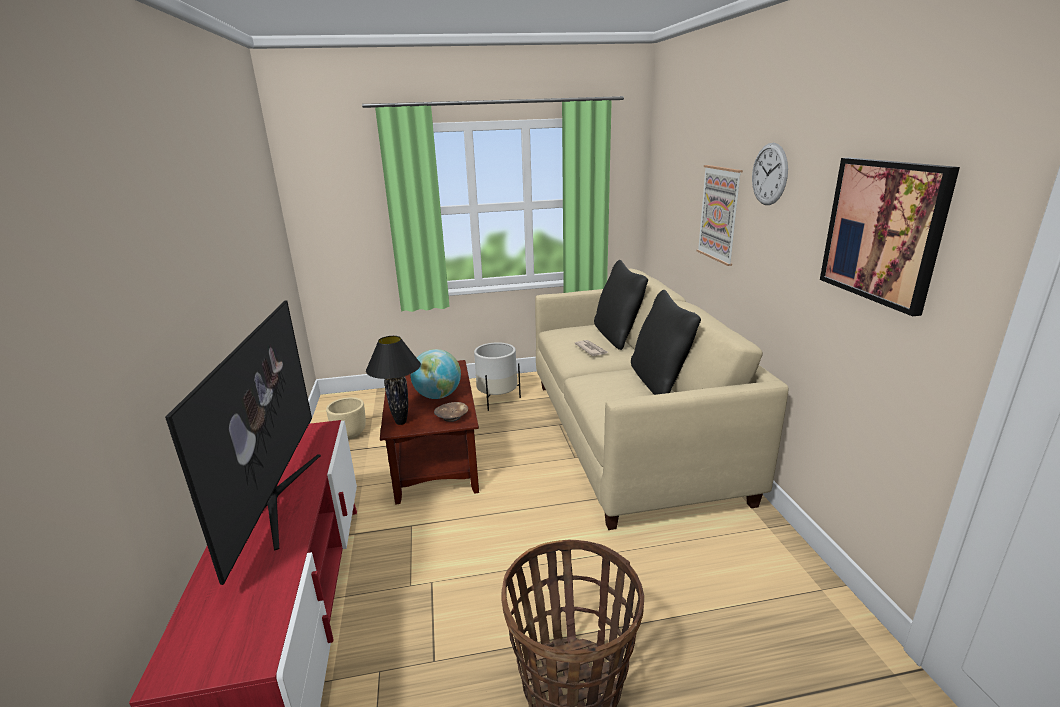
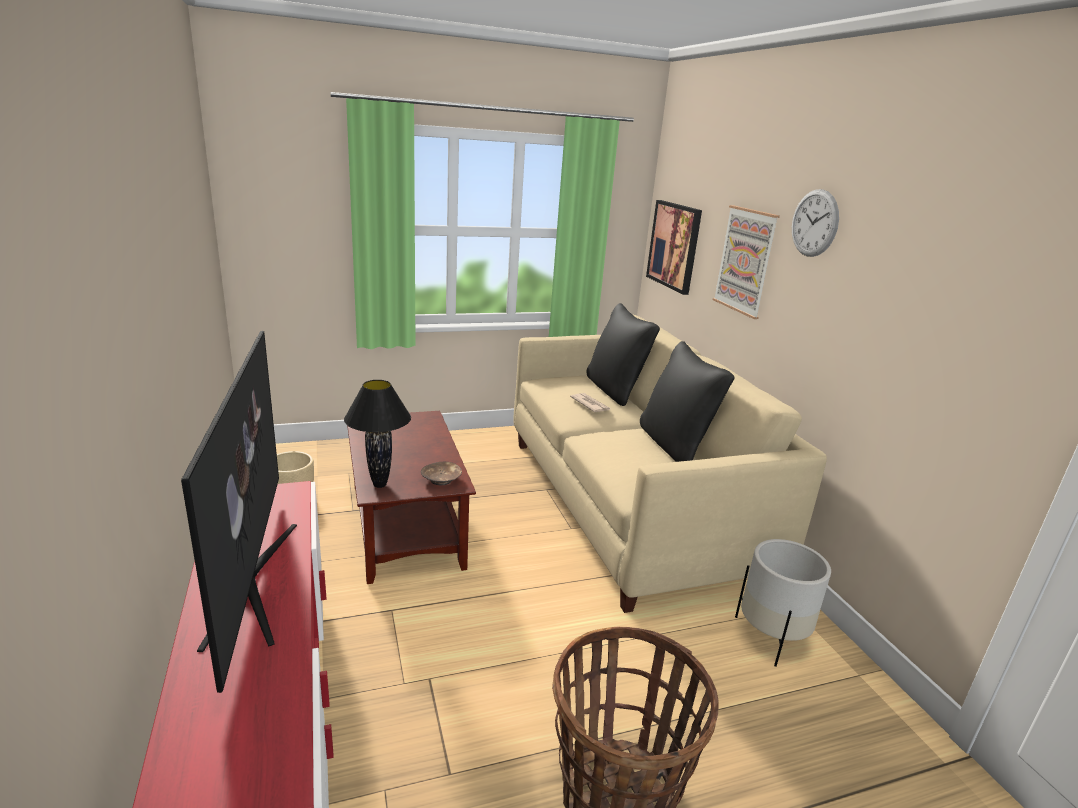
camera: 10 degrees left, 0 degrees up
(438, 396) = (417, 453): globe -> none
(497, 400) = (469, 458): white planter -> white planter (771, 637)
(883, 231) = (954, 296): picture -> picture (674, 246)

